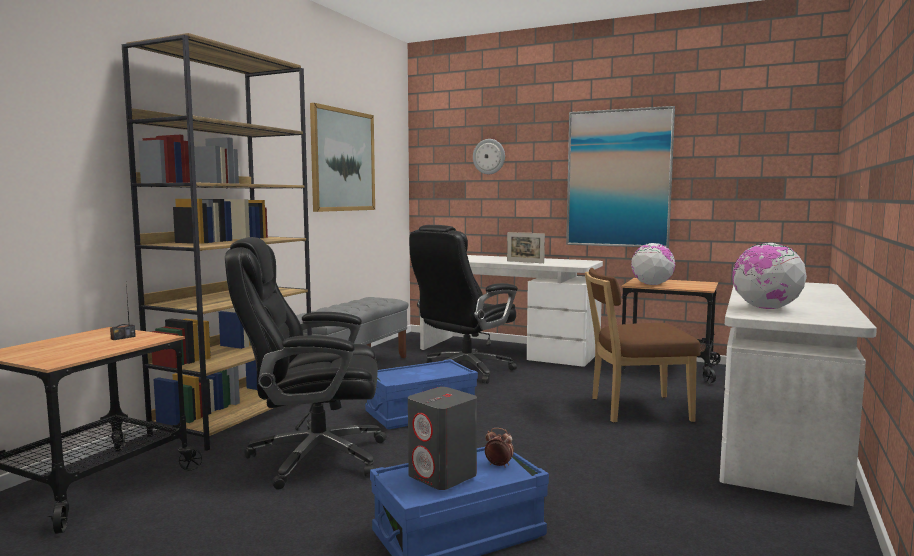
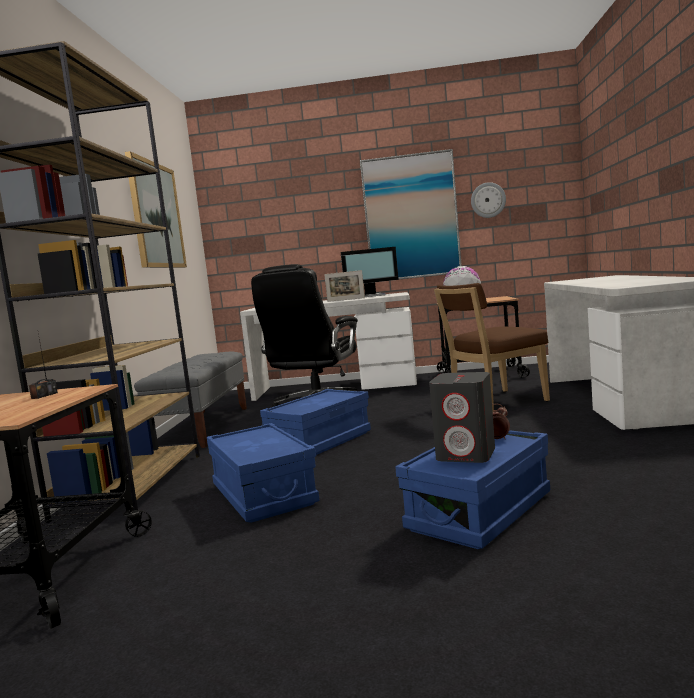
camera: 20 degrees left, 0 degrees up
(314, 457) = (263, 494): black office chair -> blue storage box
(489, 156) = (286, 208): wall clock -> wall clock (488, 200)
(559, 260) = (371, 296): none -> monitor
(766, 308) = (623, 283): globe -> none

